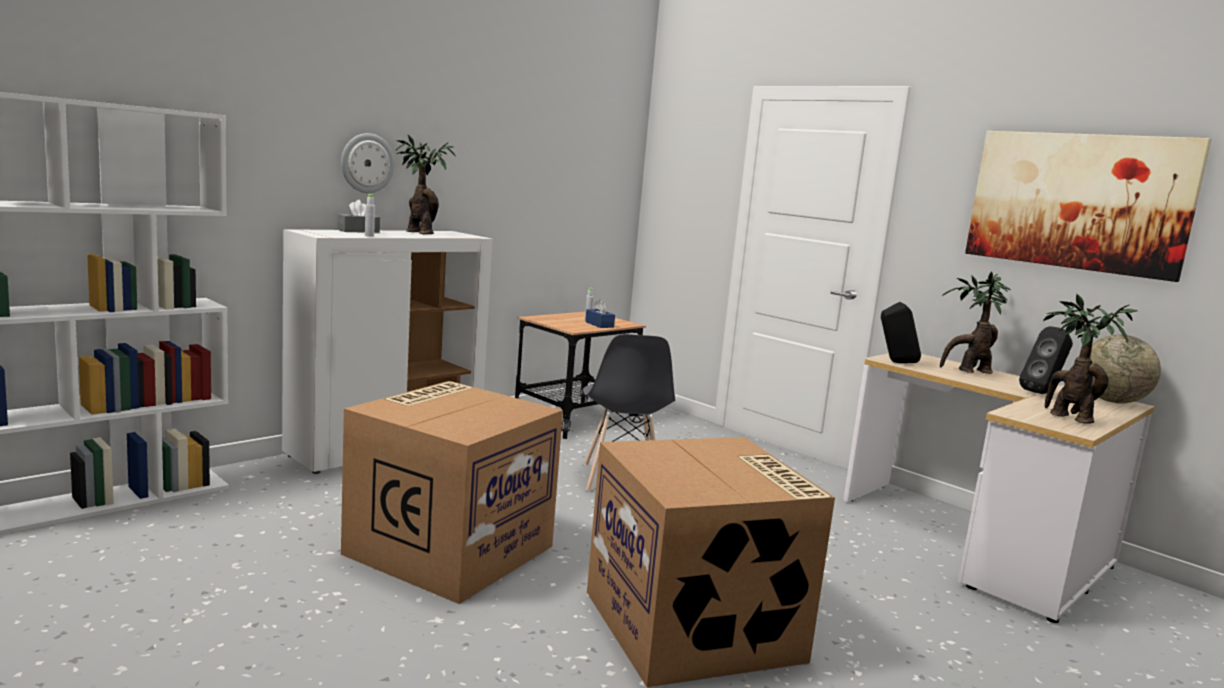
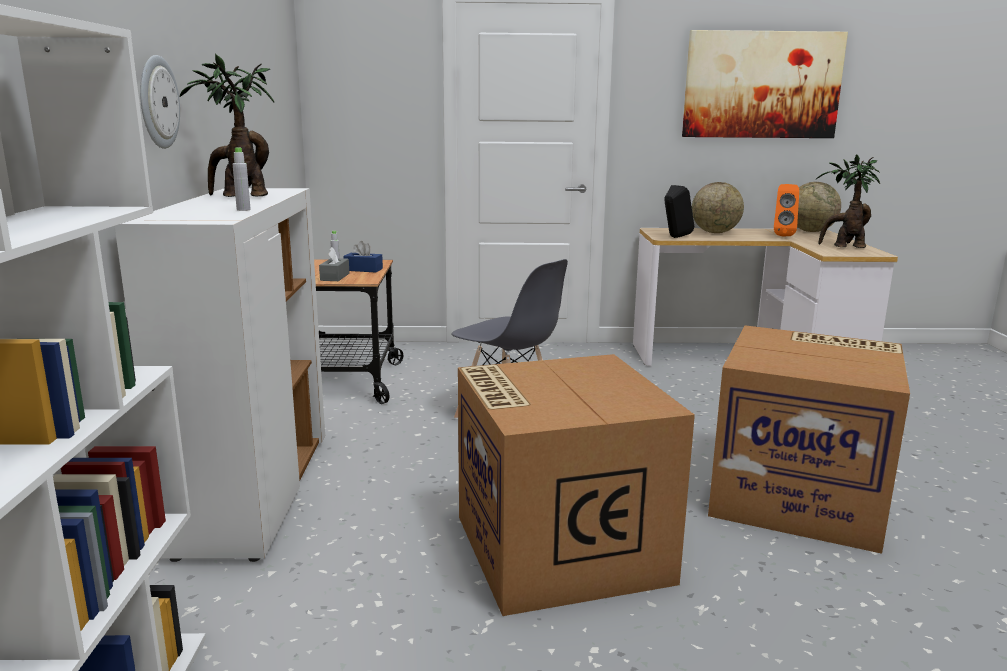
camera: 45 degrees left, 5 degrees up
(358, 231) = (187, 207): grey tissue box -> grey tissue box (335, 277)
(969, 371) = (715, 232): potted plant -> globe
(1043, 393) = (783, 236): black speaker -> orange speaker

